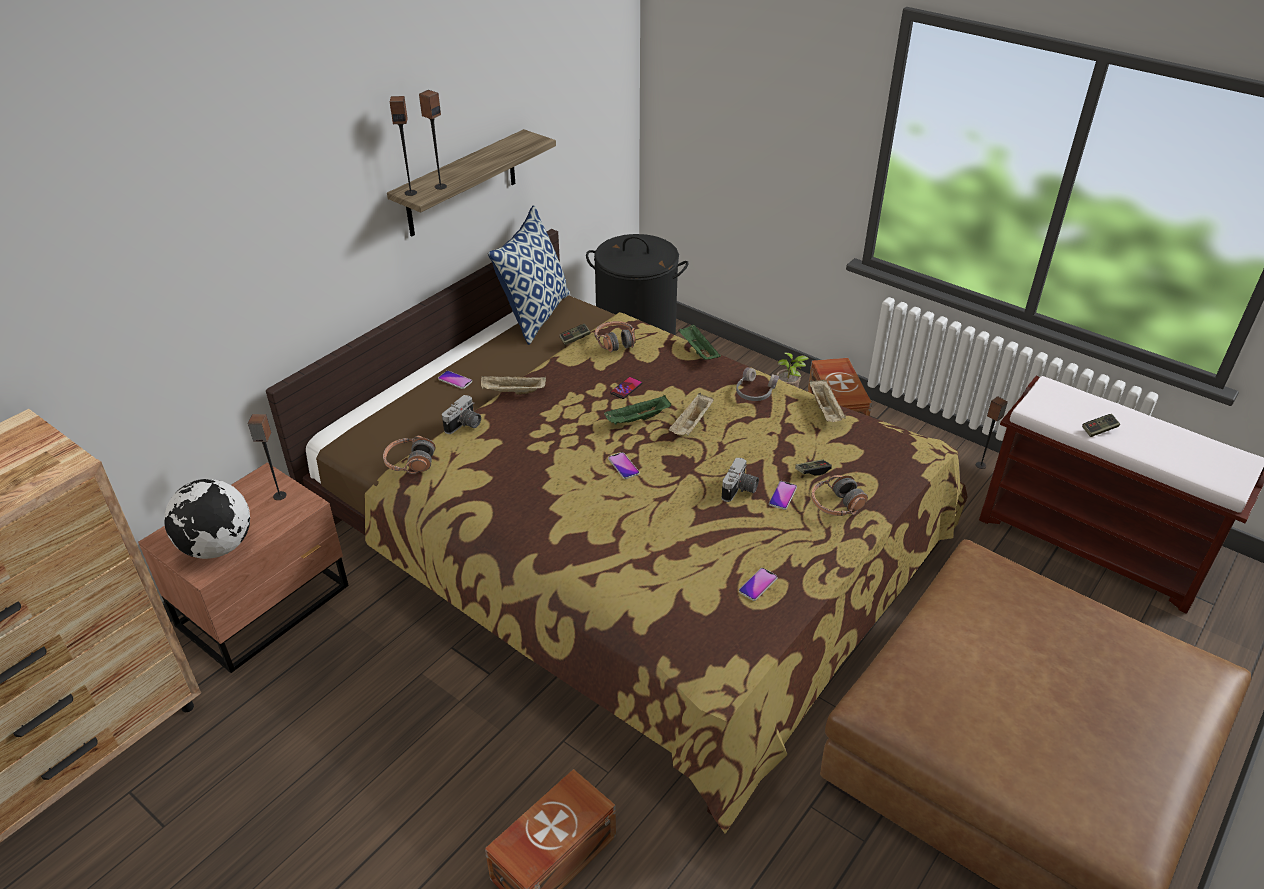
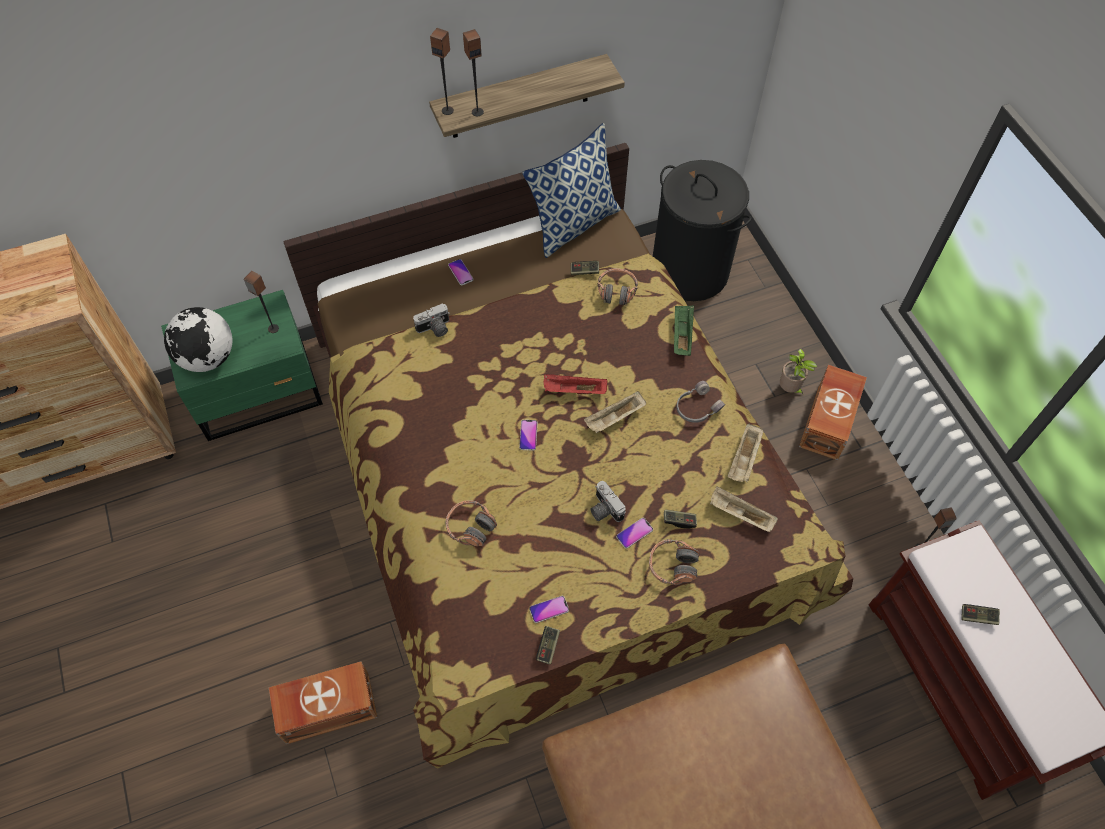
camera: 30 degrees right, 20 degrees up
(267, 606) = (260, 394): brown nightstand -> green nightstand
(410, 462) = (371, 348): headphones -> headphones (470, 527)
(512, 392) = (494, 310): beige tray -> beige tray (739, 515)
(626, 388) = (588, 350): phone -> none
(637, 420) = (573, 391): green tray -> red tray
(740, 490) = (603, 509): camera -> camera turned 90 degrees clockwise
(783, 614) = (548, 647): none -> game controller

